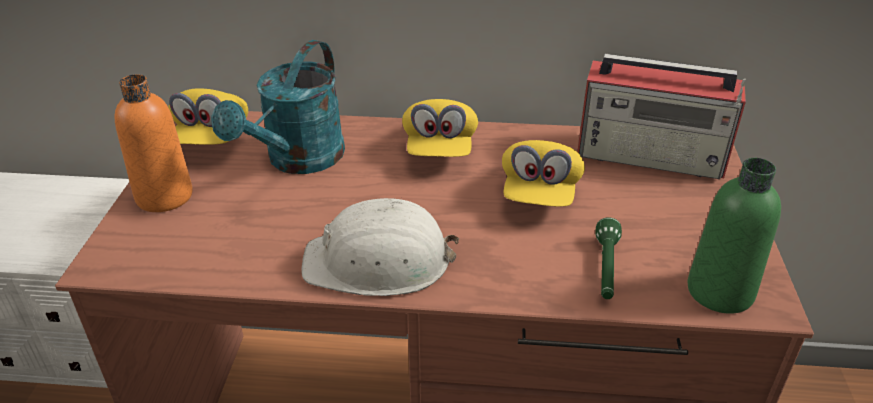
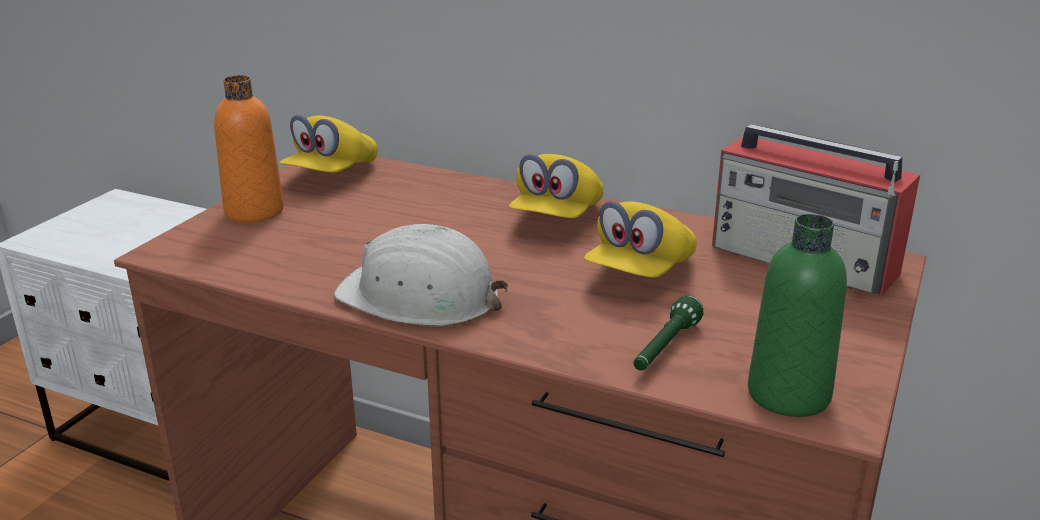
camera: 20 degrees right, 10 degrees down
(298, 161) = (401, 204): turquoise watering can -> none

